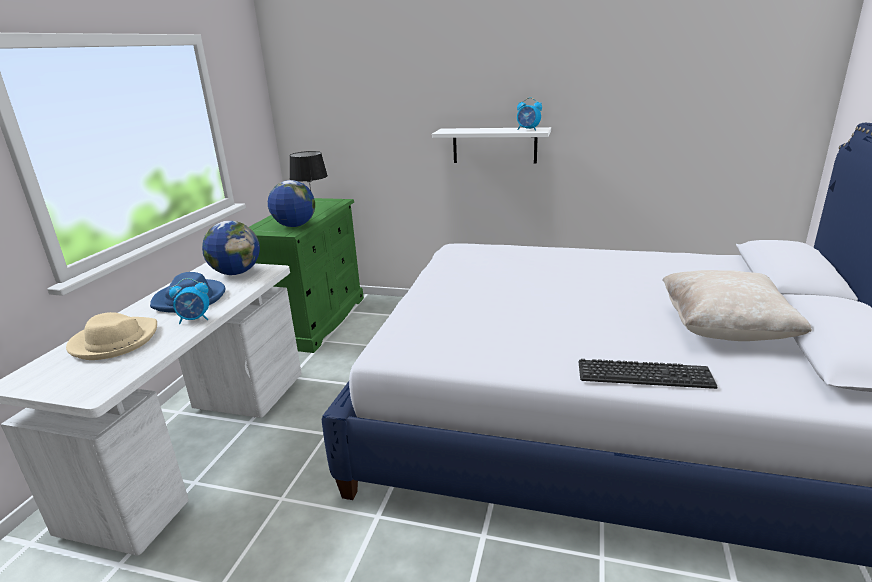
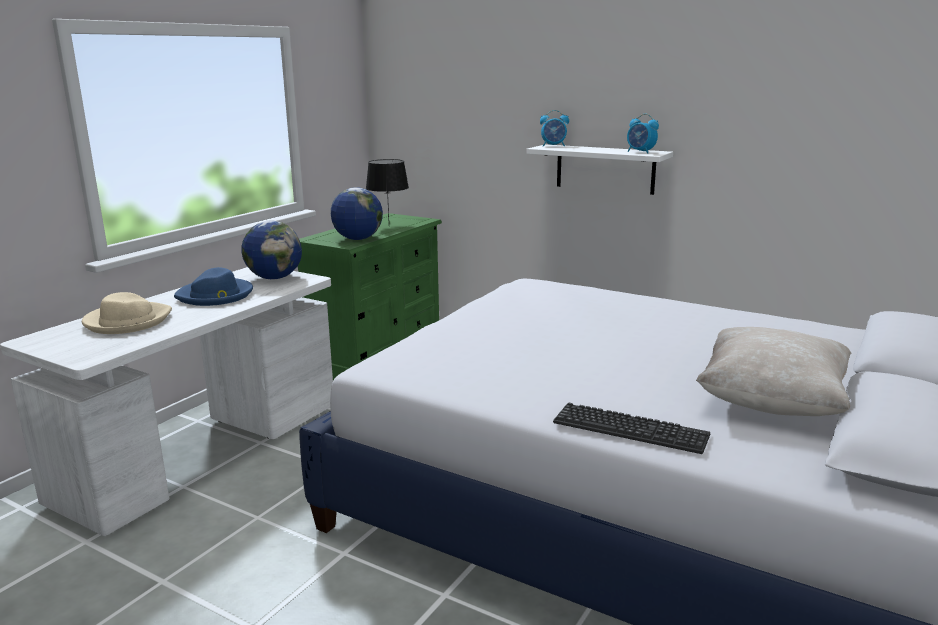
camera: 15 degrees right, 5 degrees down
(195, 319) = (208, 313): alarm clock -> alarm clock (554, 146)

